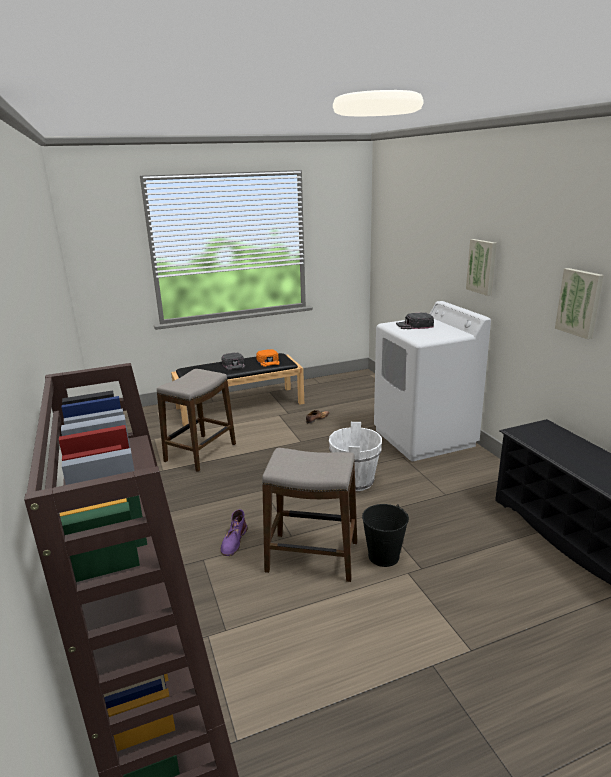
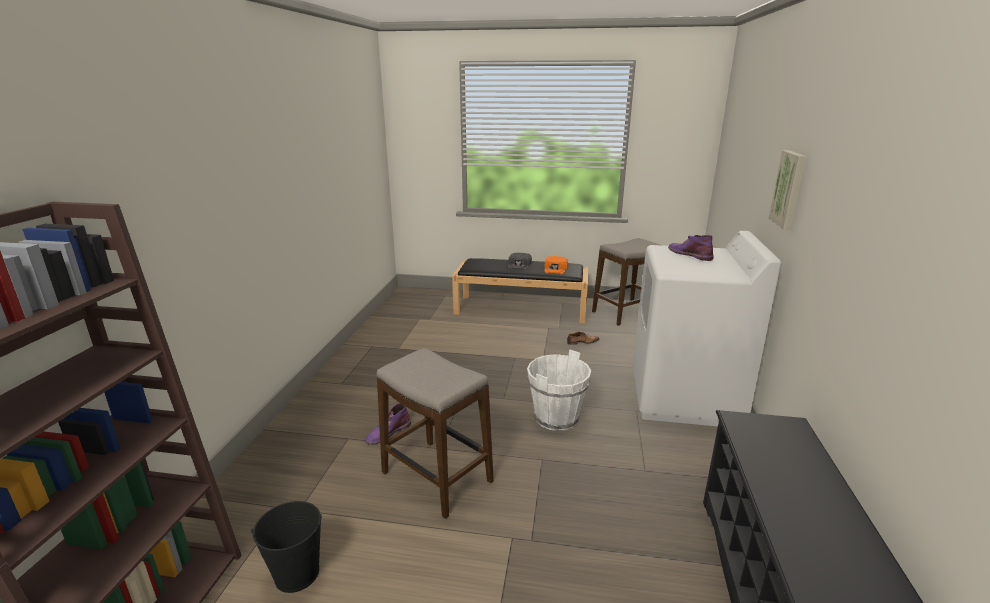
camera: 30 degrees right, 0 degrees up
(200, 453) = (442, 342): stool -> stool (625, 313)
(383, 556) = (505, 508): black bucket -> black bucket (297, 573)
(414, 325) = (689, 254): black cap -> purple boot
(580, 302) = (868, 253): picture -> none

